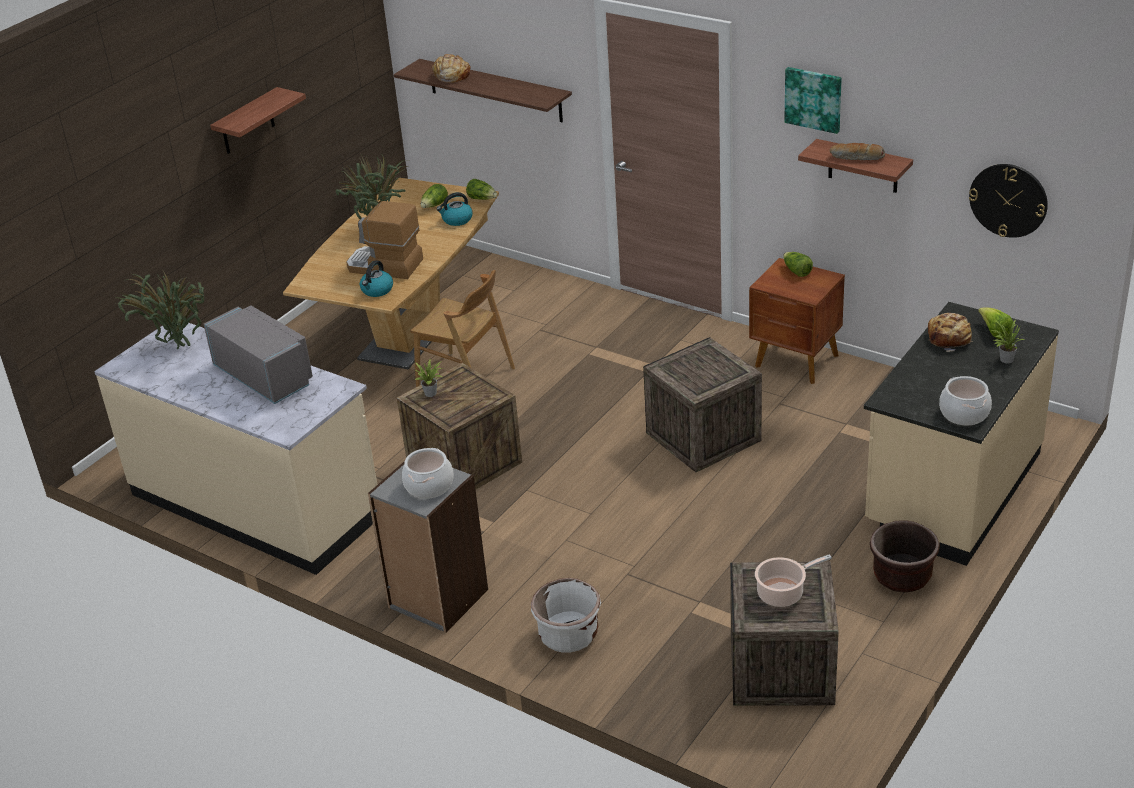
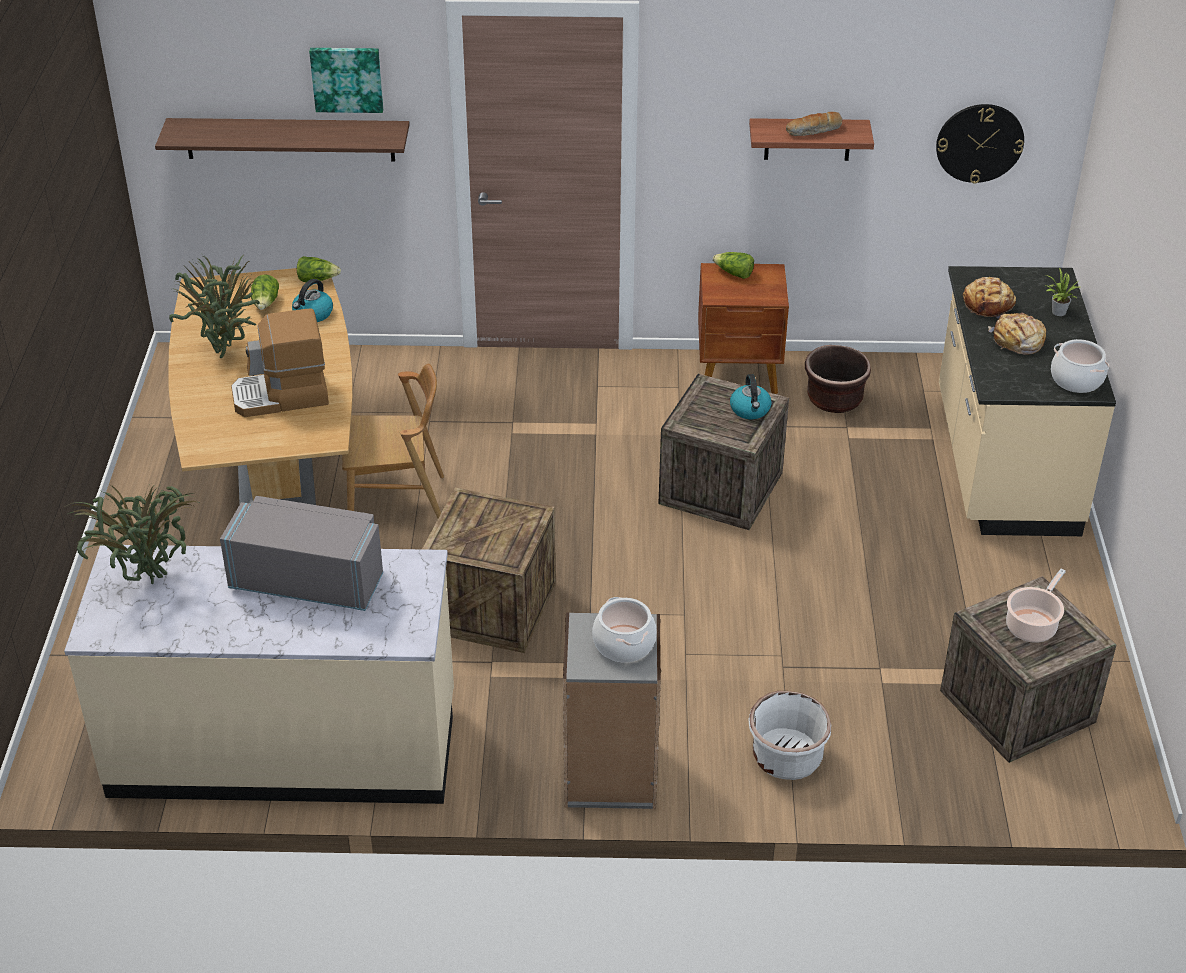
camera: 35 degrees left, 5 degrees up
(247, 122) = (44, 255): shelf -> none
(377, 290) = (304, 430): kettle -> kettle (750, 410)
(432, 393) = (456, 535): potted plant -> none
(451, 75) = (235, 132): bread -> bread (1017, 341)
(814, 99) = (747, 73): picture -> picture (347, 78)
(902, 577) = (1038, 569): brown planter -> brown planter (834, 399)
(994, 332) = (1021, 287): lettuce -> none

